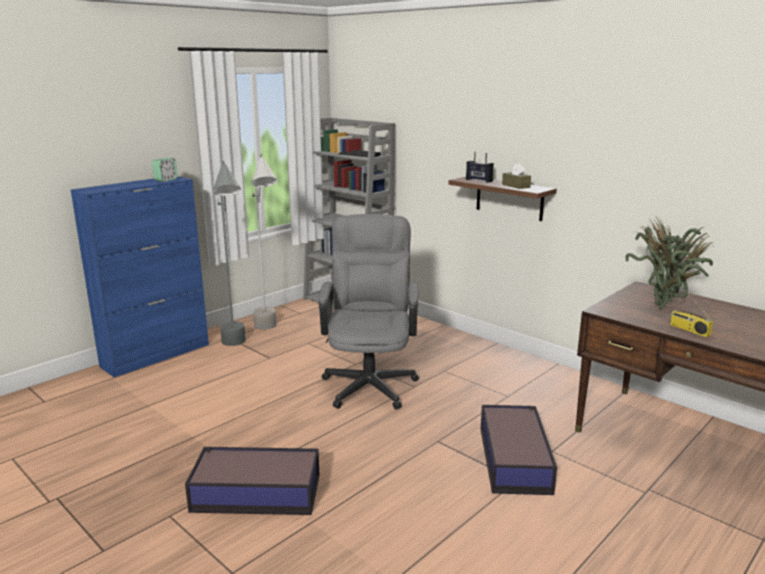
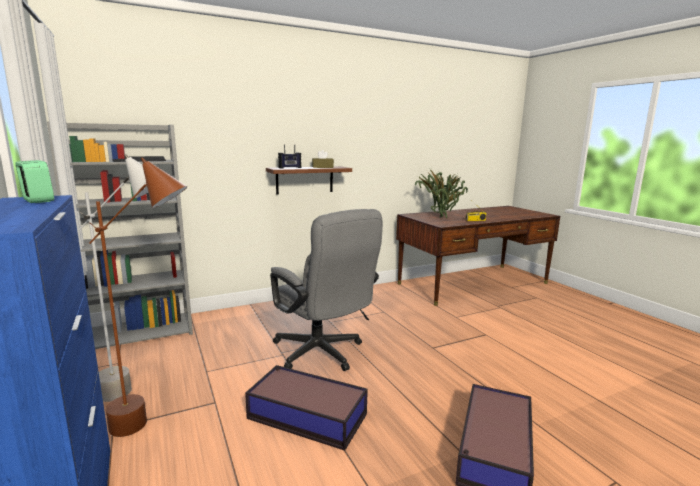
camera: 70 degrees left, 5 degrees down
(237, 348) = (157, 425): grey floor lamp -> brown floor lamp
(370, 381) = (322, 354): grey office chair -> grey office chair turned 150 degrees counterclockwise
(514, 458) = (461, 329): storage box -> storage box (306, 415)

